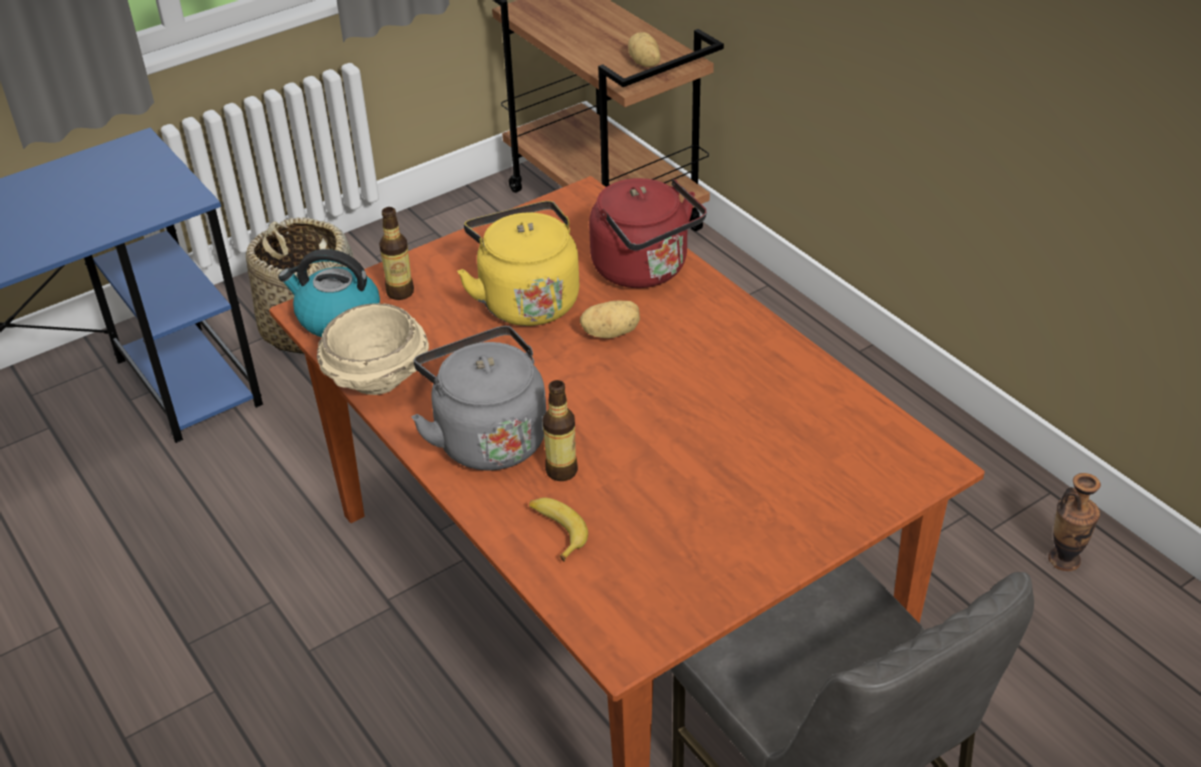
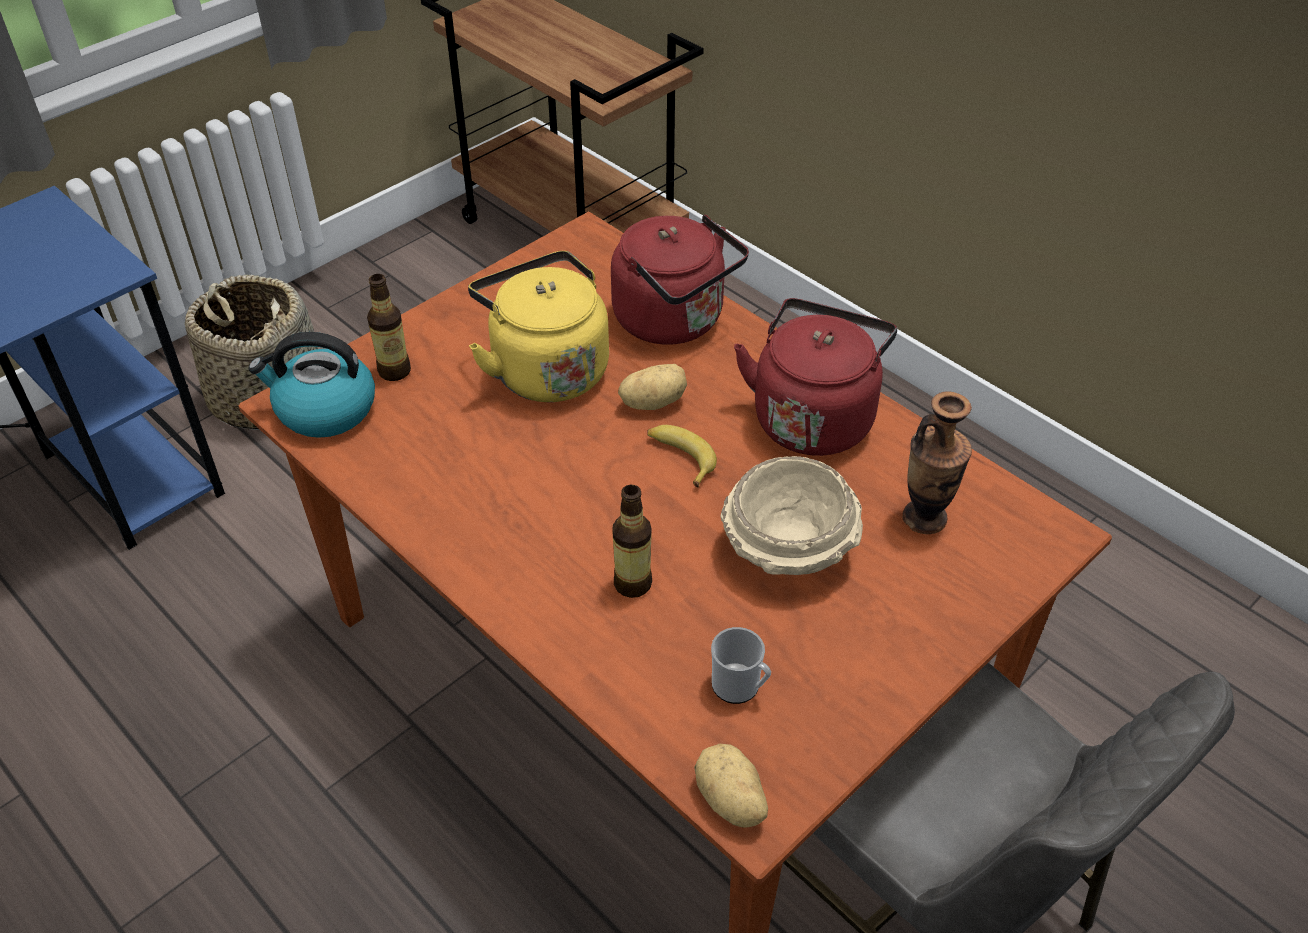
camera: 10 degrees left, 5 degrees up
(378, 379) = (389, 484): beige bowl -> beige bowl (789, 549)
(487, 437) = (535, 548): grey kettle -> none
(556, 531) = (642, 663): banana -> banana (680, 458)
(632, 556) = (740, 687): none -> mug
(644, 63) = (616, 75): potato -> potato (729, 802)
(746, 355) = (814, 417): none -> red kettle
(1064, 560) = (1127, 590): vase -> vase (924, 518)

